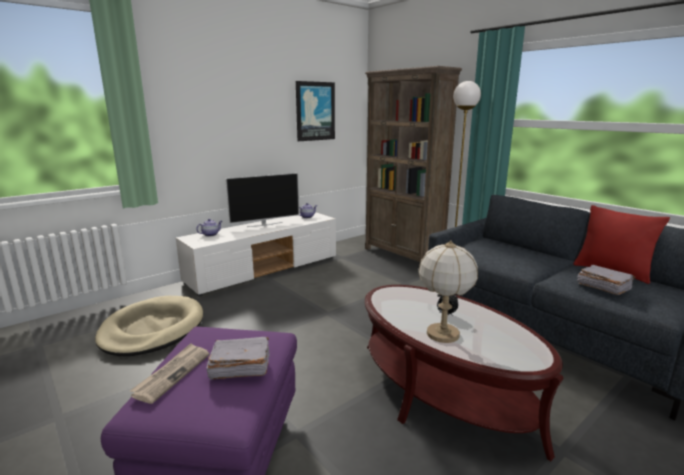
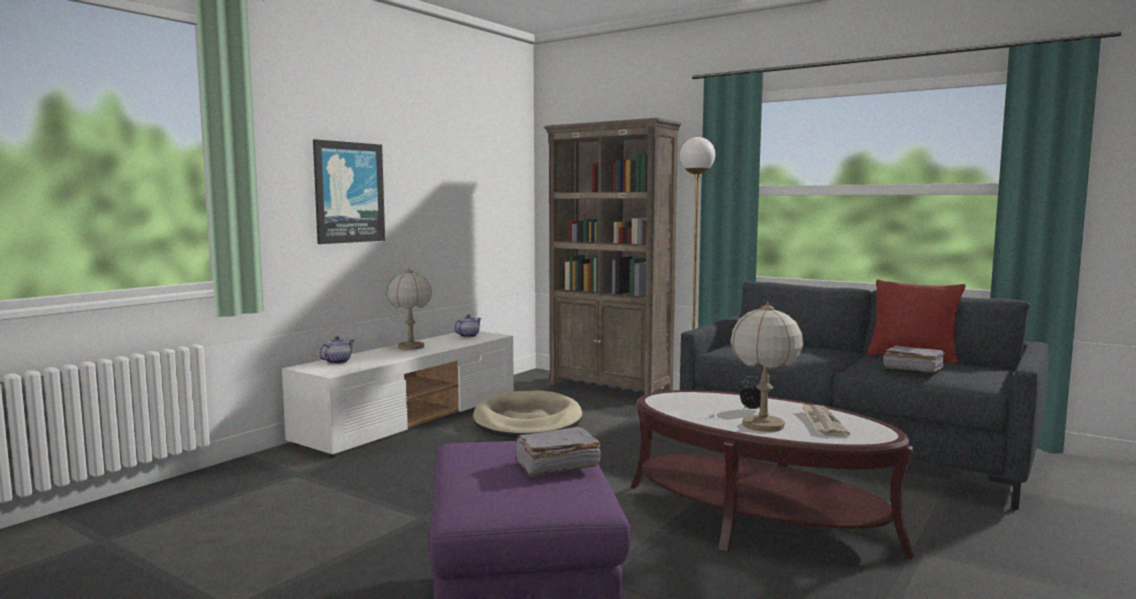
camera: 15 degrees left, 10 degrees down
(152, 329) = (289, 502): beige dog bed -> beige dog bed (527, 421)
(172, 374) = (475, 478): newspaper -> newspaper (822, 422)
(264, 224) = (411, 347): television -> table lamp
(315, 111) = (470, 180): picture -> picture (349, 192)

